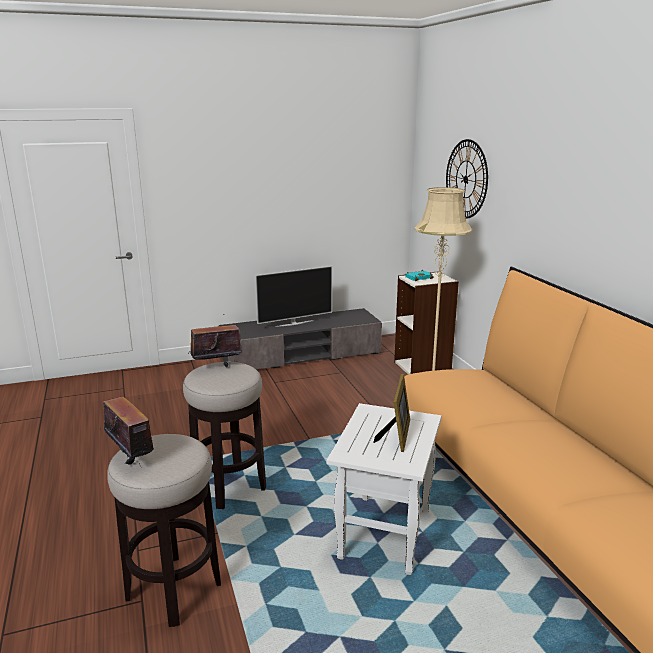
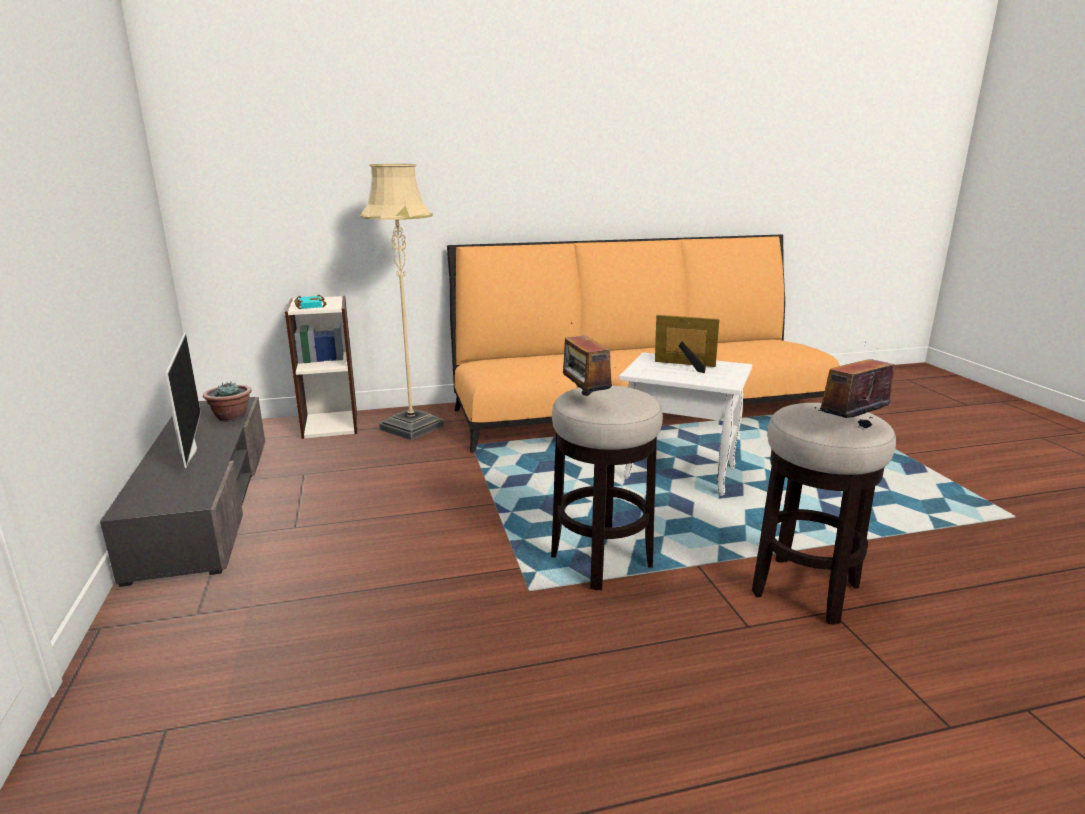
camera: 85 degrees left, 0 degrees up
(343, 322) = (231, 417): none -> potted plant
(466, 179) = (321, 161): wall clock -> none

